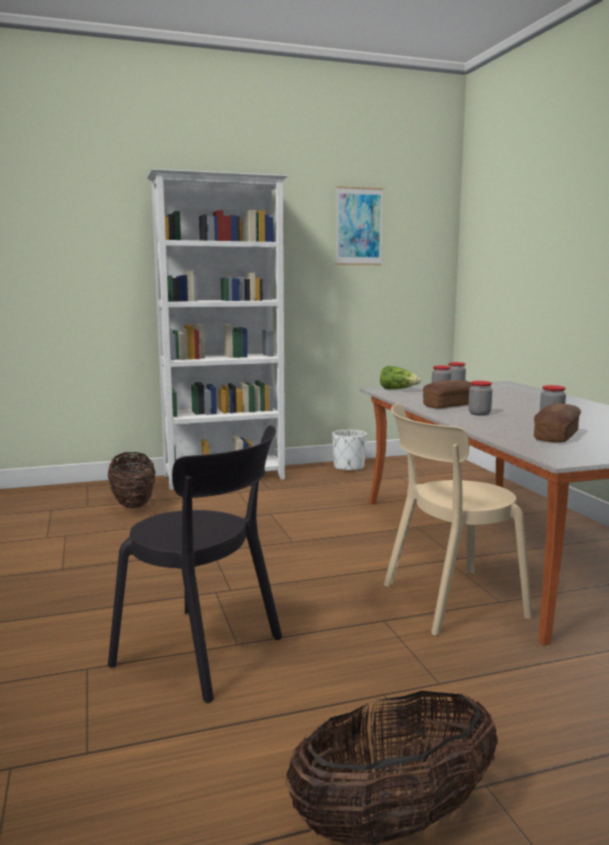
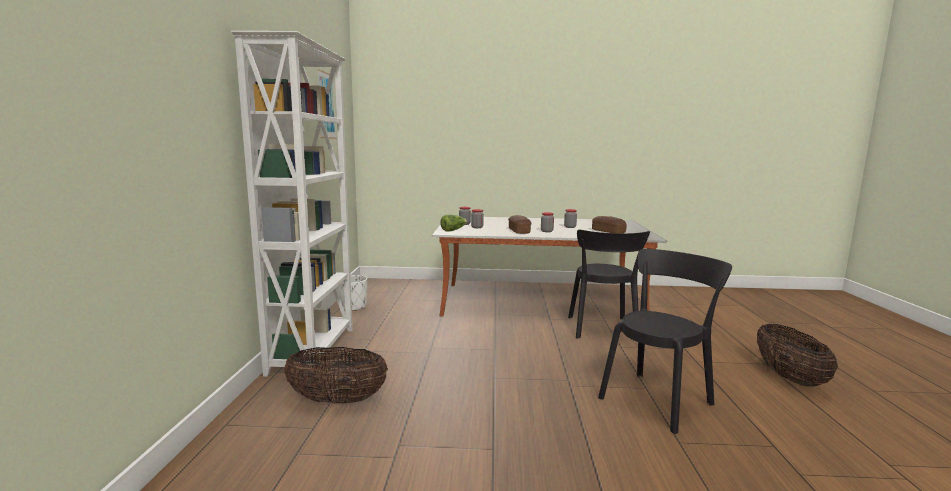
camera: 70 degrees left, 0 degrees up
(447, 601) = (602, 329): beige chair -> black chair

